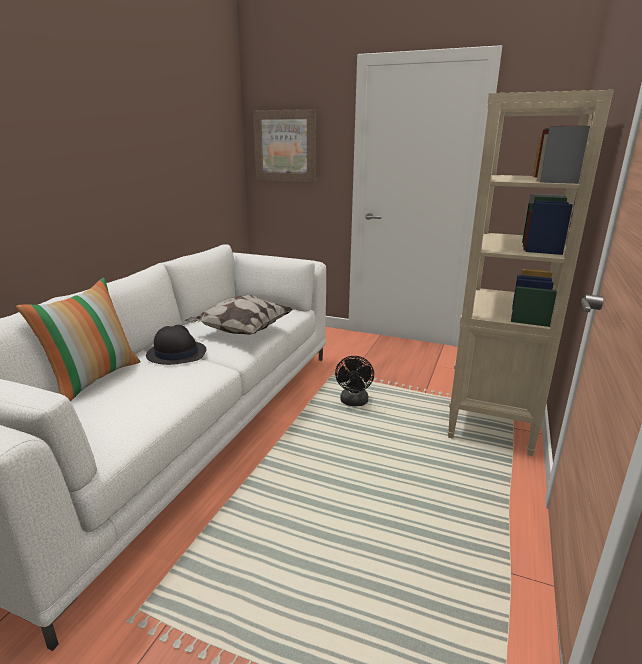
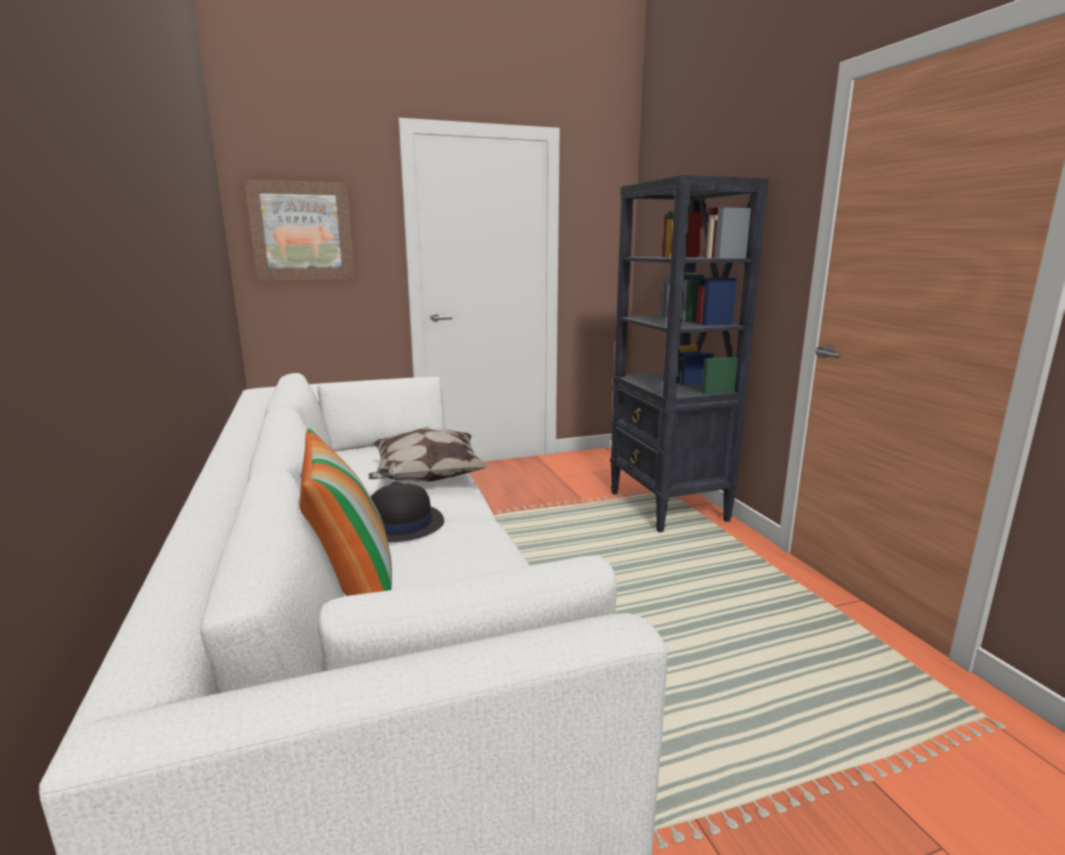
camera: 40 degrees left, 5 degrees down
(354, 402) = (538, 536): black fan -> none
(491, 421) = (668, 507): beige bookcase -> black bookcase

